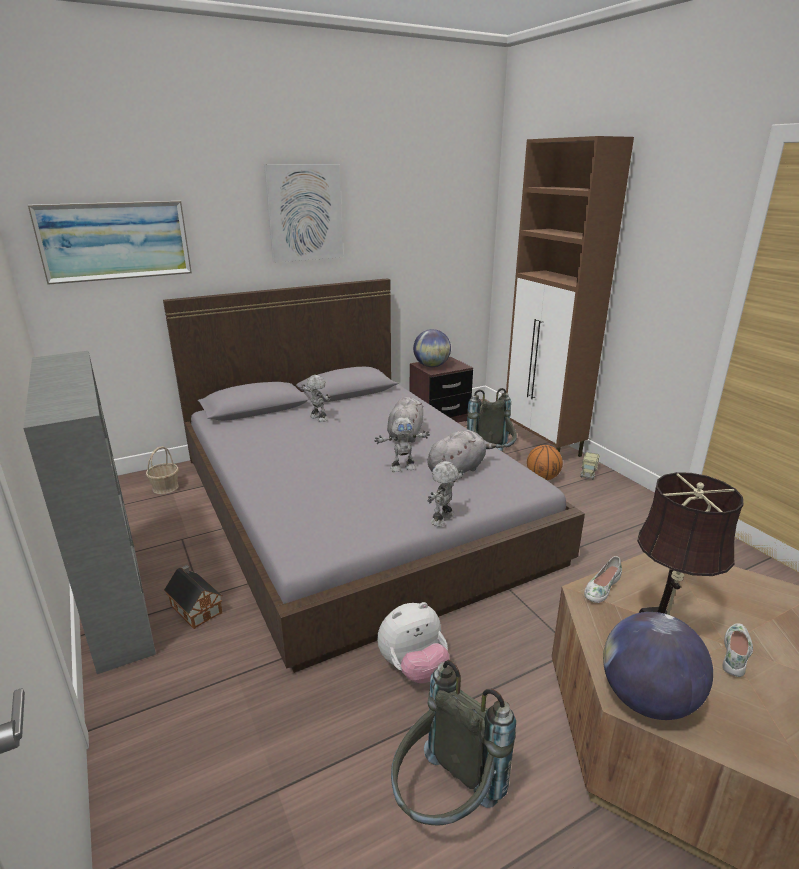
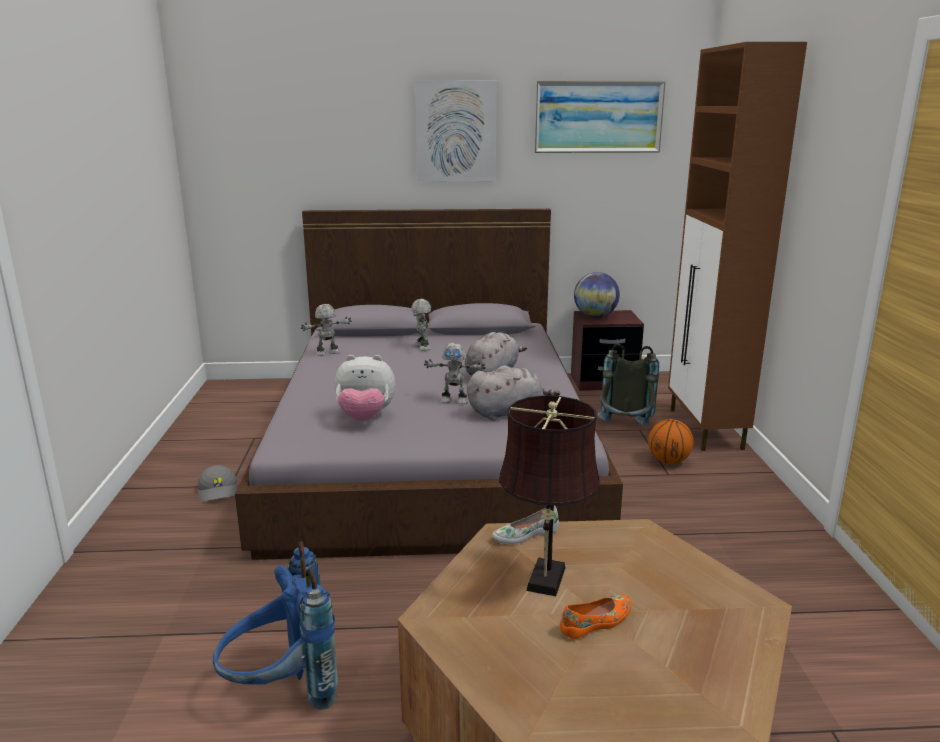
camera: 25 degrees right, 5 degrees down
(115, 241) = (266, 151): picture -> picture (598, 117)
(117, 600) = (167, 471): grey bookcase -> none
(165, 487) = (276, 395): basket -> none
(195, 608) = (219, 491): toy house -> grey cap
(413, 668) = (355, 587): plush toy -> plush toy (365, 418)
(443, 519) = (441, 448): toy robot -> toy robot (328, 353)
(444, 803) = (282, 692): grey backpack -> blue backpack
(588, 472) = (735, 467): toy truck -> none
(647, 700) = (450, 625): globe -> none
(736, 654) = (597, 622): white shoe -> orange shoe

